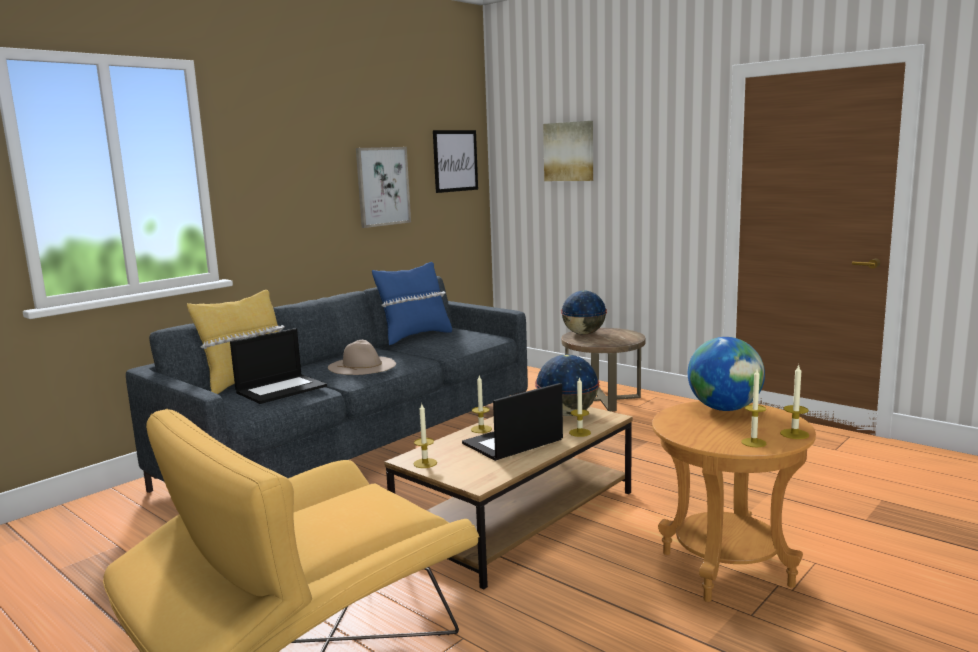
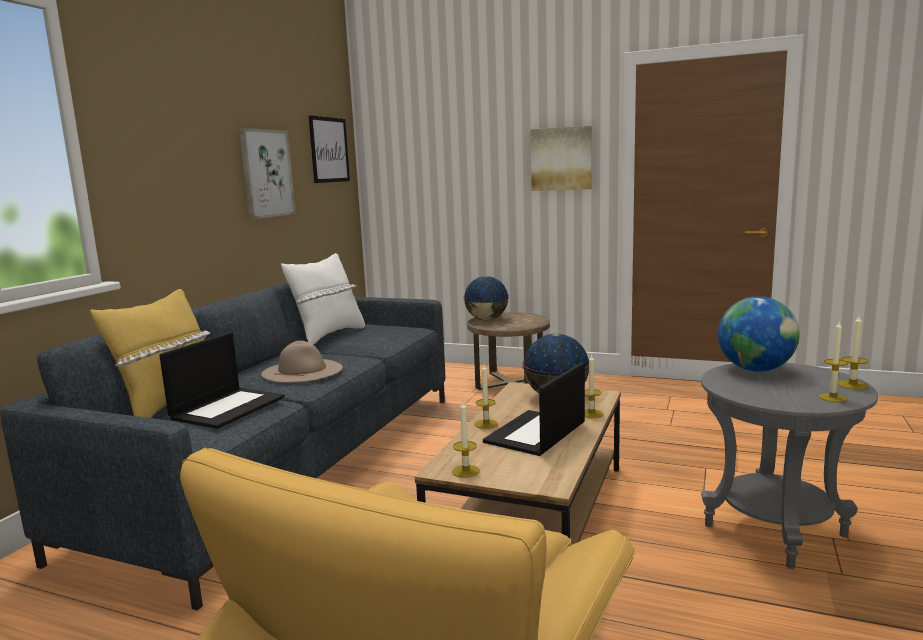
camera: 20 degrees left, 0 degrees up
(414, 336) = (328, 335): blue pillow -> white pillow
(569, 151) = (450, 140): picture -> picture (561, 159)
(726, 568) = (774, 530): brown side table -> grey side table

